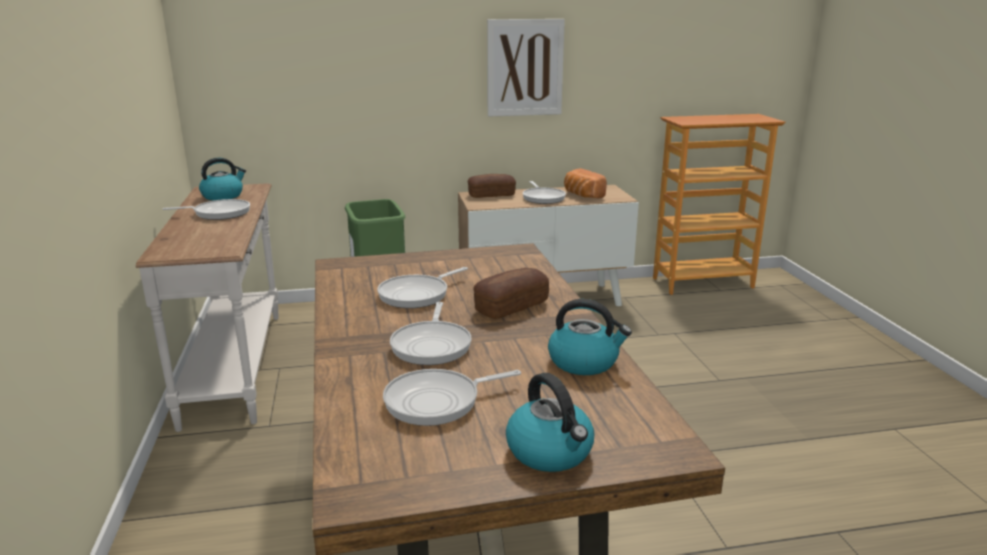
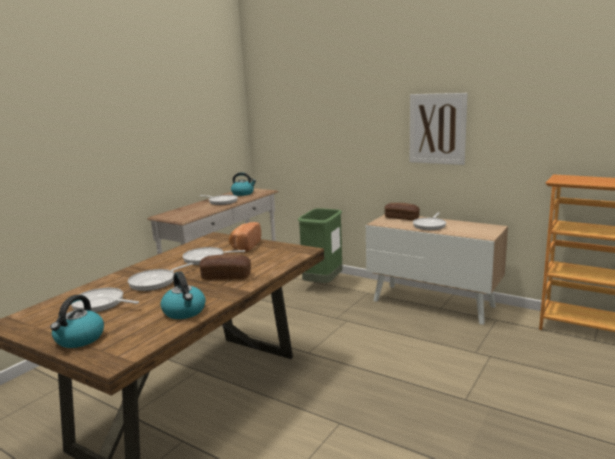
camera: 45 degrees right, 5 degrees down
(582, 195) = (461, 229): bread -> bread (245, 246)

